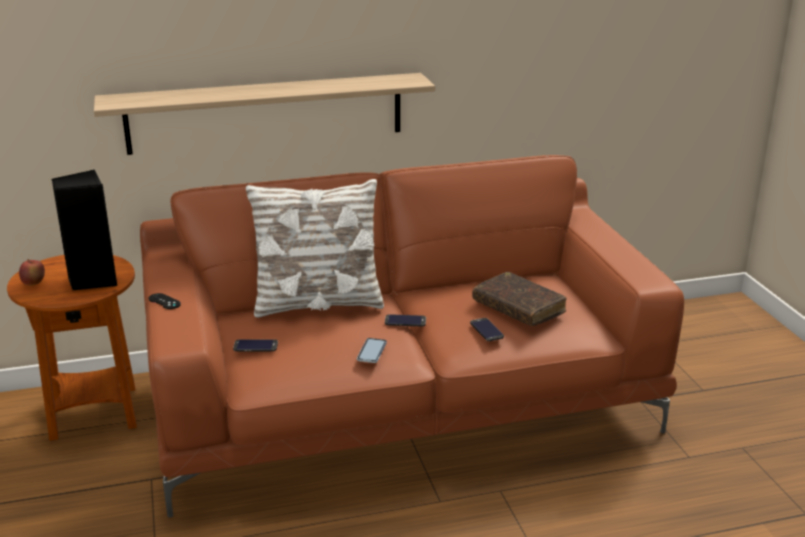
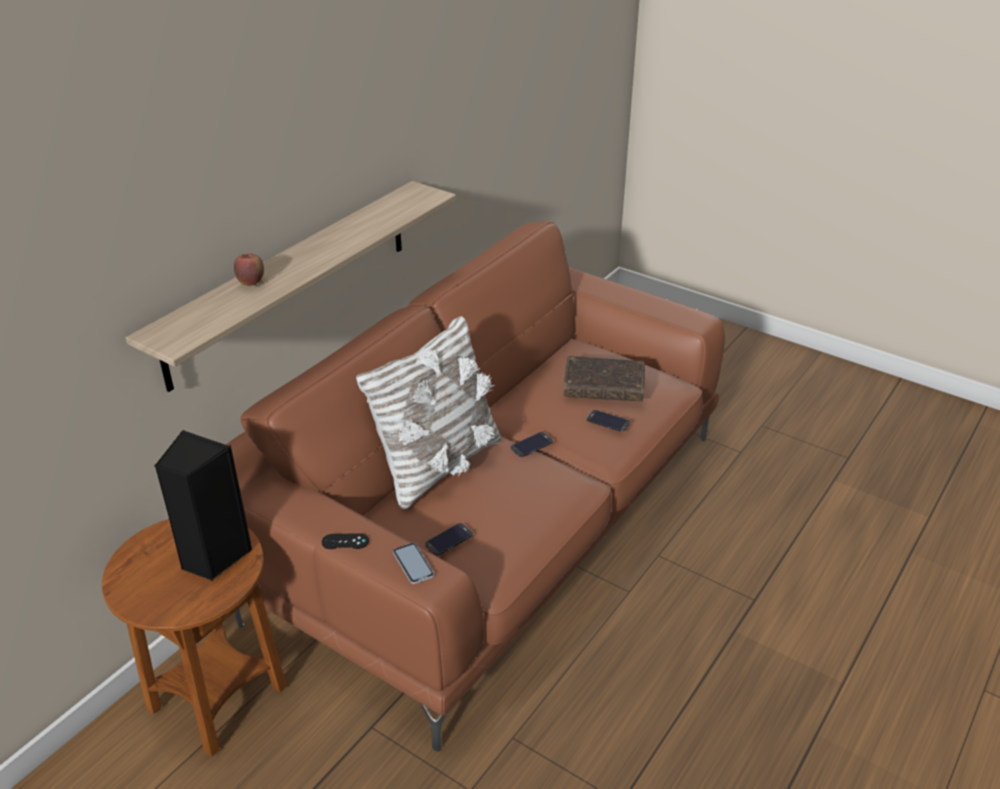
camera: 40 degrees left, 10 degrees up
(34, 284) = (151, 597): apple -> apple (251, 283)
(371, 351) = (550, 490): phone -> phone (413, 564)

